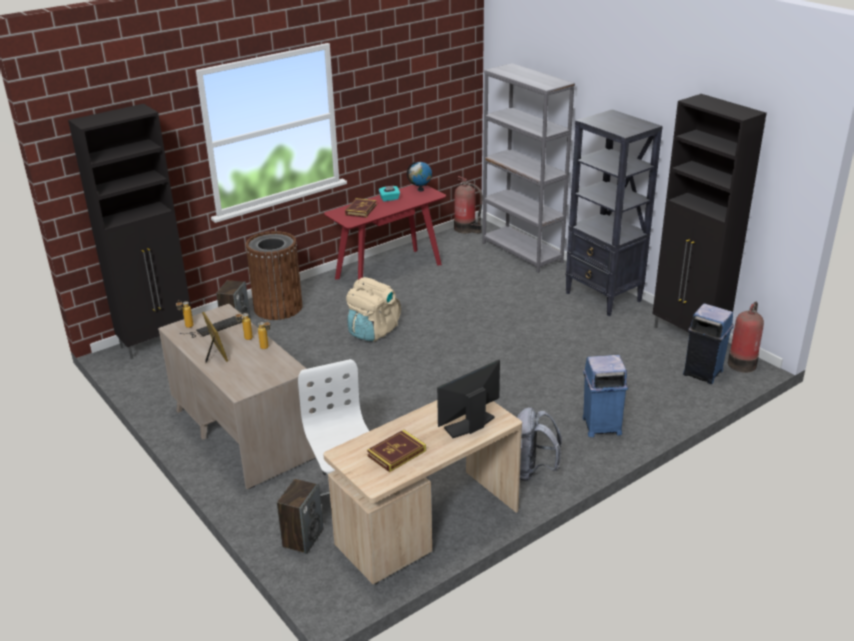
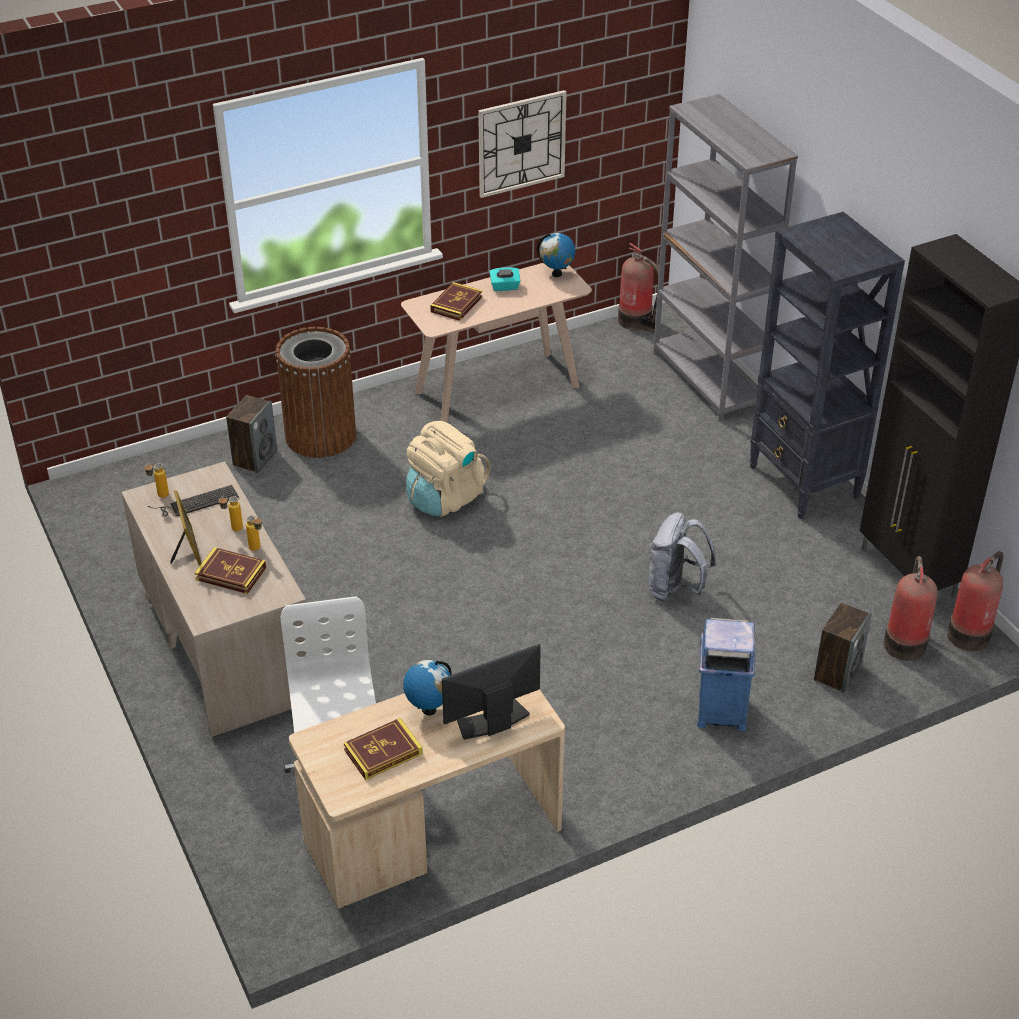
camera: 10 degrees right, 10 degrees up
(158, 342) = (142, 474): black cabinet -> none
(251, 364) = (231, 573): none -> book
(303, 538) = (267, 823): speaker -> speaker (837, 672)
(388, 271) = (497, 389): red console table -> beige console table
(390, 105) = (521, 143): none -> wall clock
(421, 424) = (429, 709): none -> globe
(532, 471) = (600, 769): grey backpack -> grey backpack (676, 589)
(703, 373) = (904, 643): blue trash can -> fire extinguisher

